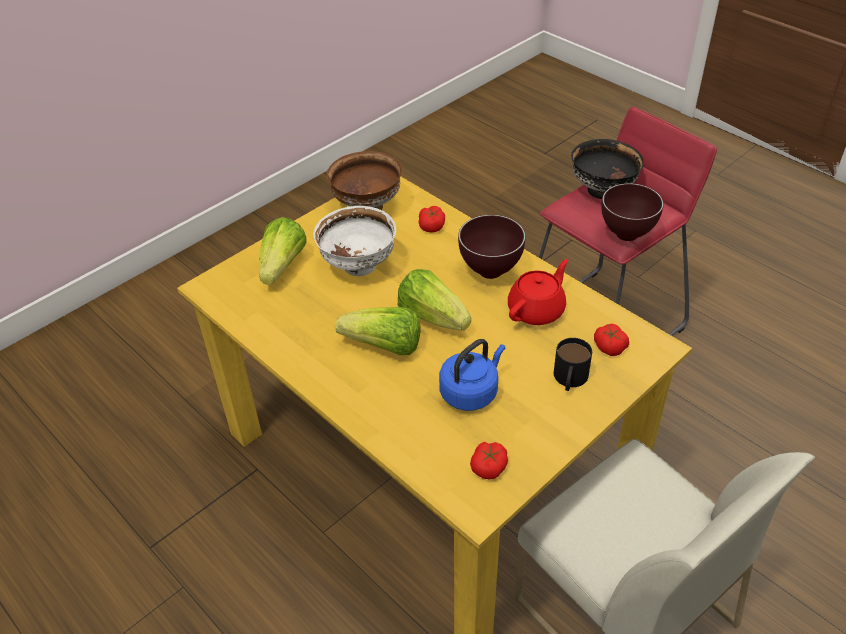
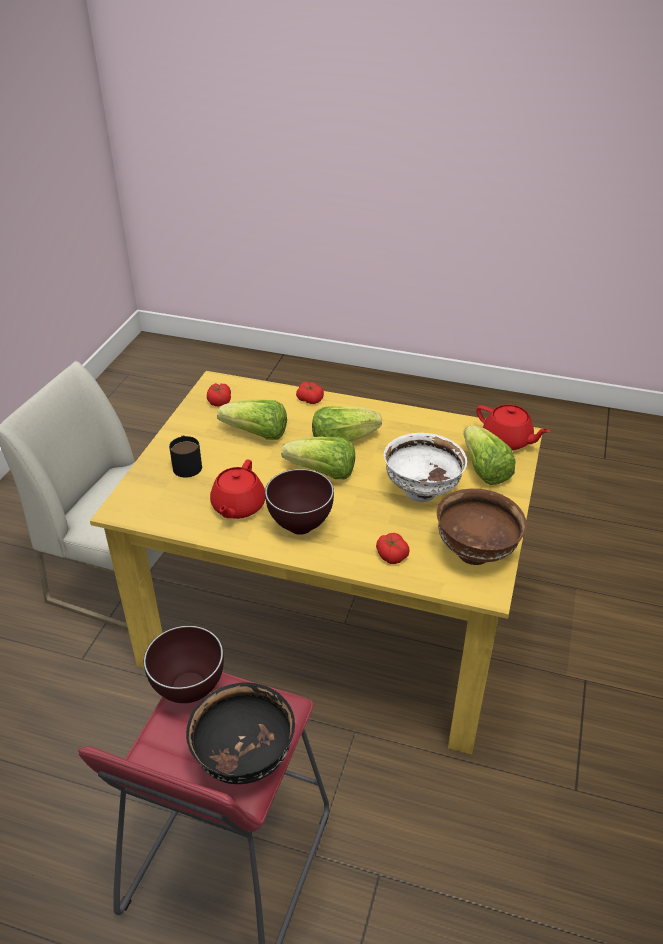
camera: 150 degrees right, 5 degrees down
(226, 286) = (507, 441): none -> red teapot
(471, 392) = (256, 434): blue kettle -> lettuce
(609, 346) = (162, 497): tomato -> tomato (310, 399)

